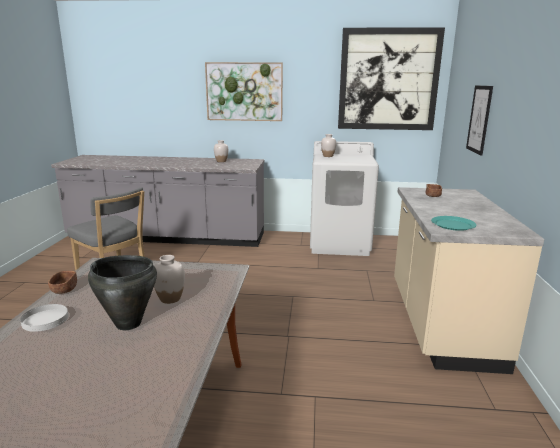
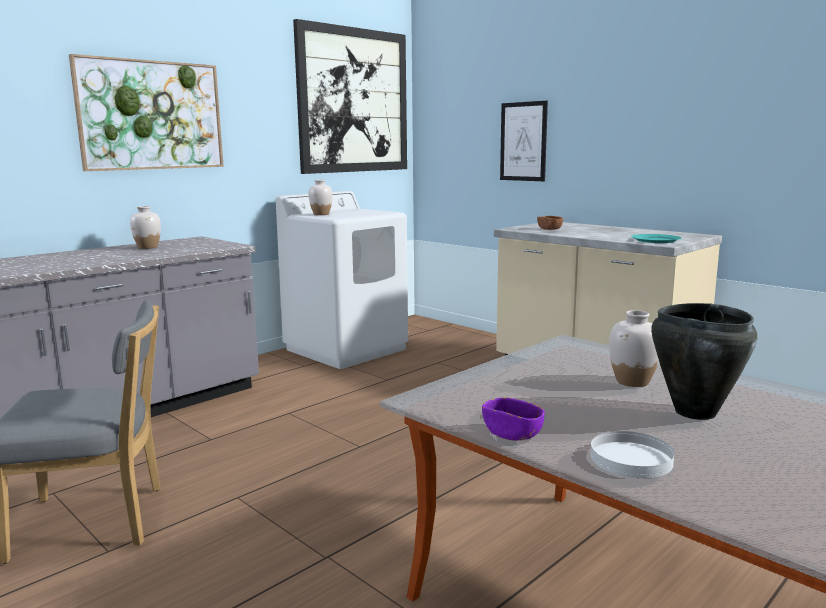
camera: 50 degrees left, 5 degrees down
(64, 289) = (512, 434): brown bowl -> purple bowl

